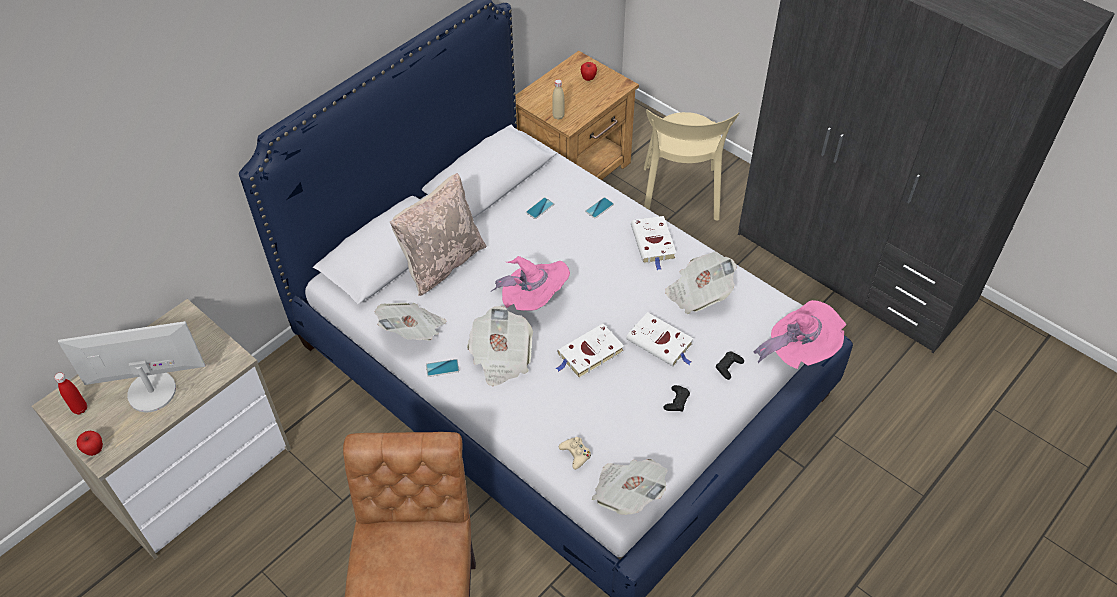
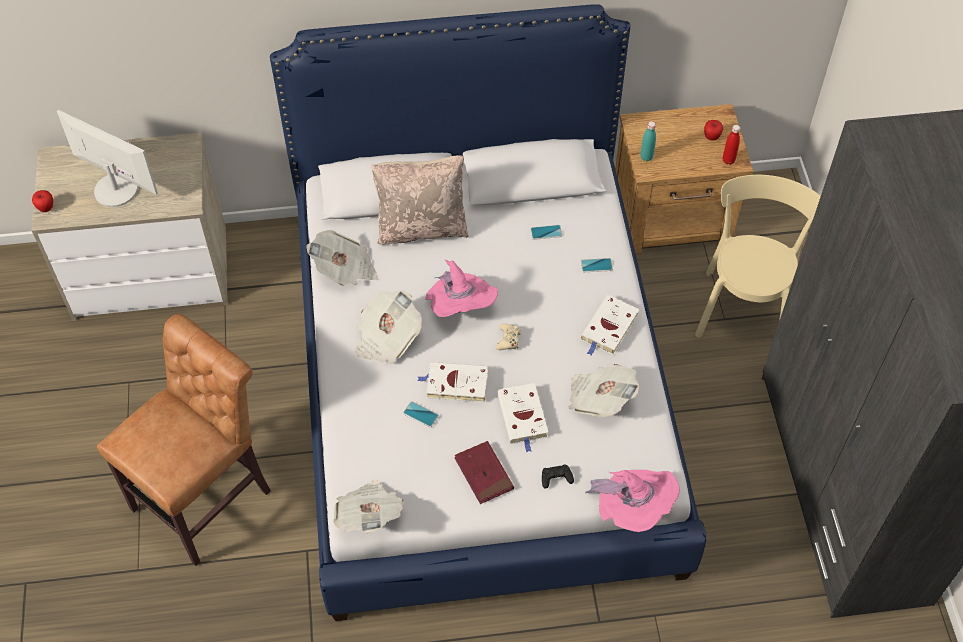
camera: 40 degrees right, 5 degrees up
(80, 409) = (63, 171): red bottle -> red bottle (728, 160)
(442, 368) = (337, 315): phone -> phone (420, 414)
(558, 116) = (646, 157): beige bottle -> turquoise bottle
(576, 454) = (363, 455): beige game controller -> beige game controller (508, 340)
(676, 401) = (484, 474): black game controller -> red book
(680, 197) = (744, 307): beige chair -> beige chair turned 150 degrees clockwise

